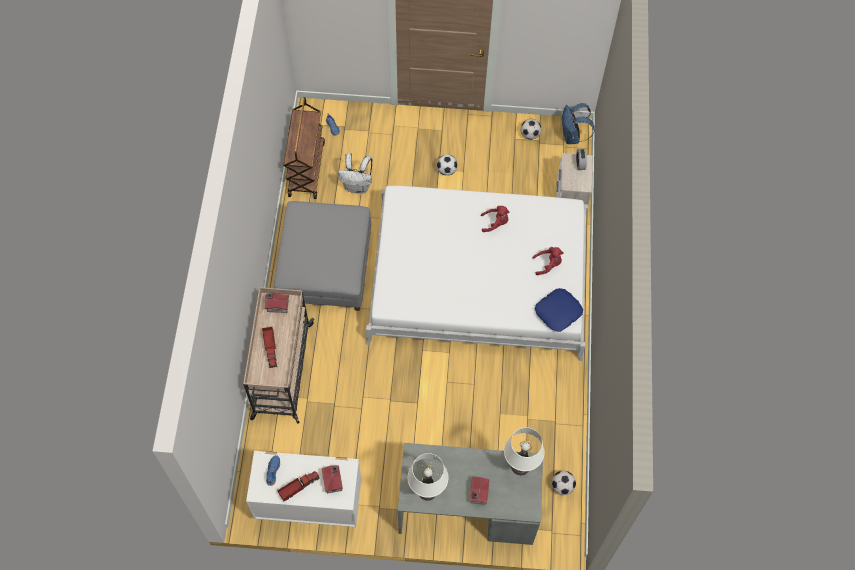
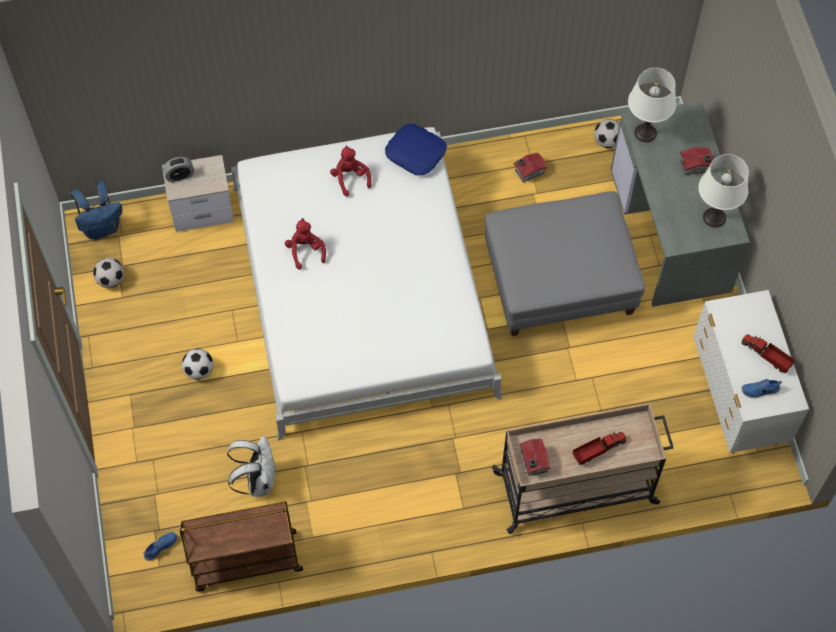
camera: 105 degrees left, 0 degrees up
(326, 268) = (404, 481): grey ottoman -> grey ottoman (560, 279)
(333, 481) = (743, 320): toy house -> toy house (528, 171)

